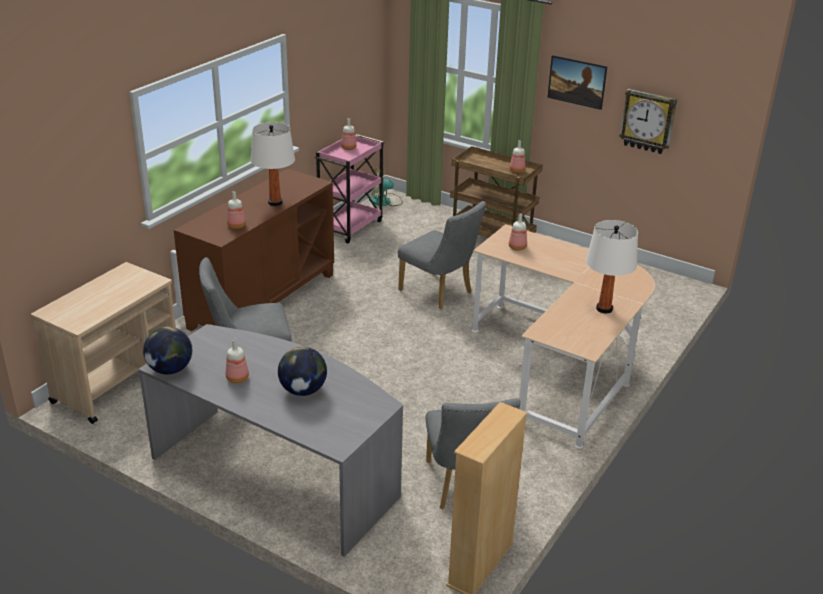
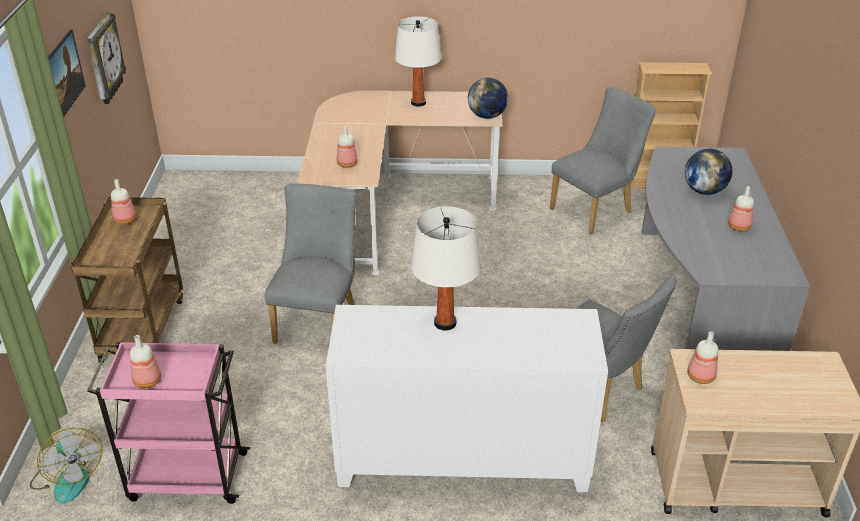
camera: 120 degrees left, 5 degrees up
(170, 370) = (783, 267): globe -> globe (487, 116)
(236, 226) = (538, 323): bottle -> bottle (700, 377)
(262, 300) = (462, 458): brown cabinet -> white cabinet

